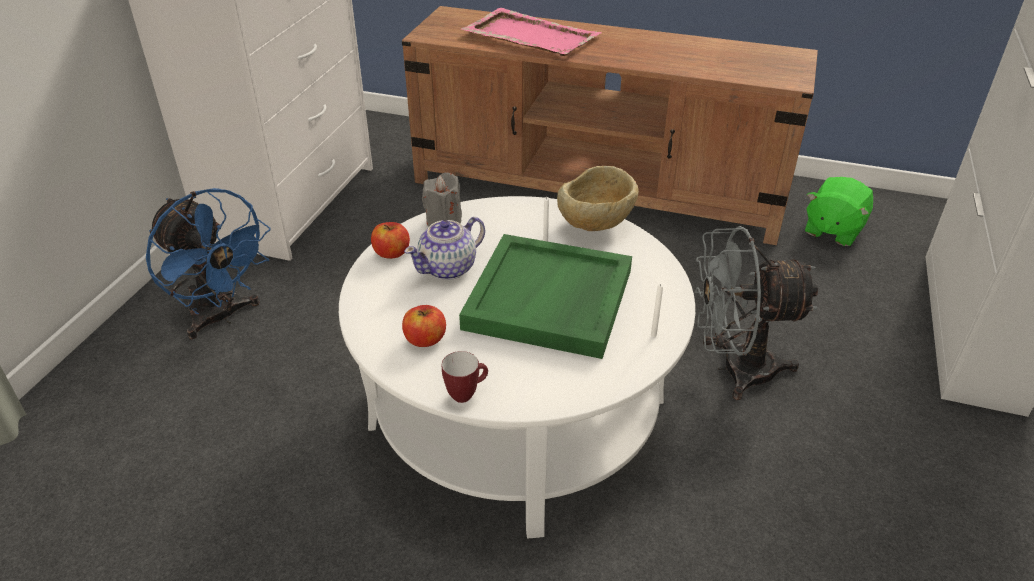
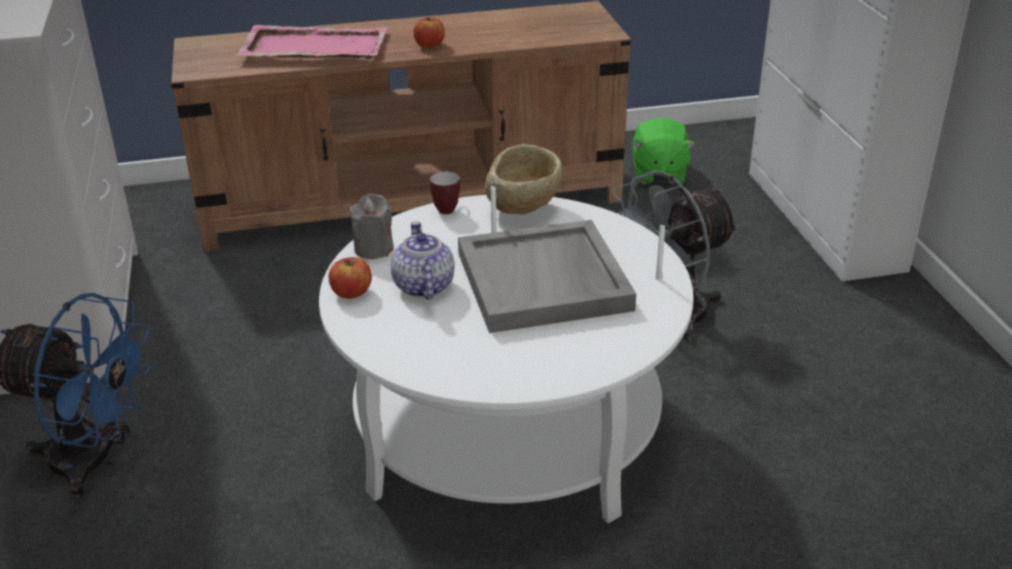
camera: 30 degrees left, 5 degrees down
(425, 339) = (465, 352): apple -> apple (429, 45)
(448, 268) = (423, 287): teapot -> teapot turned 150 degrees clockwise
(466, 393) = (548, 379): mug -> mug (448, 208)
(550, 300) = (545, 282): green tray -> grey tray

